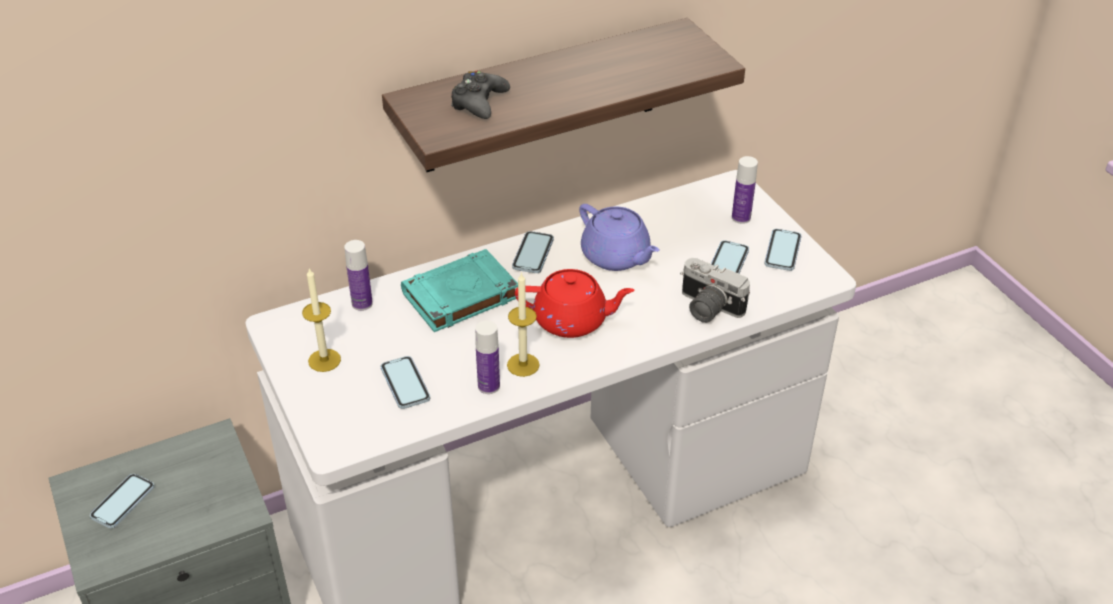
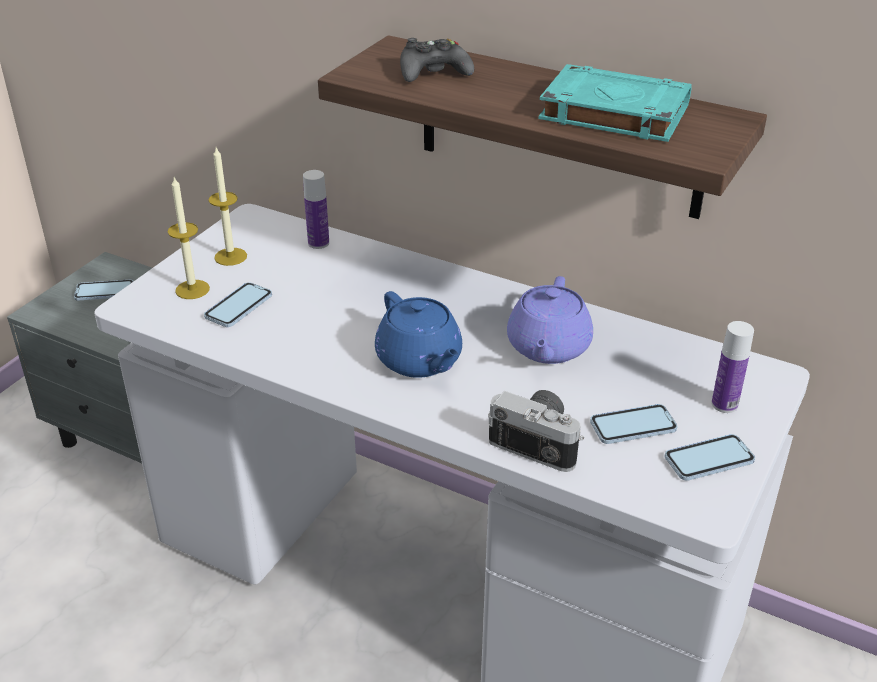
camera: 55 degrees right, 5 degrees down
(459, 296) = (382, 285): turquoise book -> turquoise book (612, 112)
(488, 386) = (278, 351): bottle -> none
(523, 365) = (326, 358): candle -> candle (192, 289)
(533, 254) = (489, 298): phone -> none
(572, 320) = (420, 361): red teapot -> blue teapot
(706, 308) = (539, 441): camera -> camera turned 120 degrees clockwise

